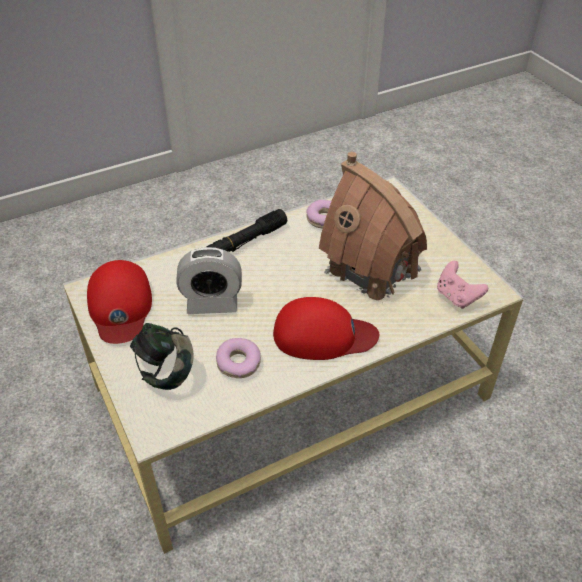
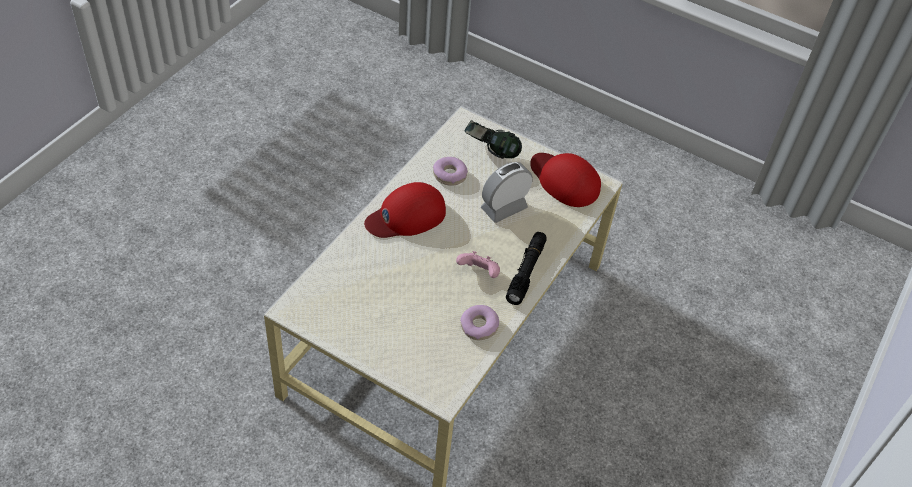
camera: 145 degrees right, 5 degrees up
(372, 269) = (403, 288): toy house -> none
(456, 297) = (320, 290): pink game controller -> pink game controller (479, 273)

